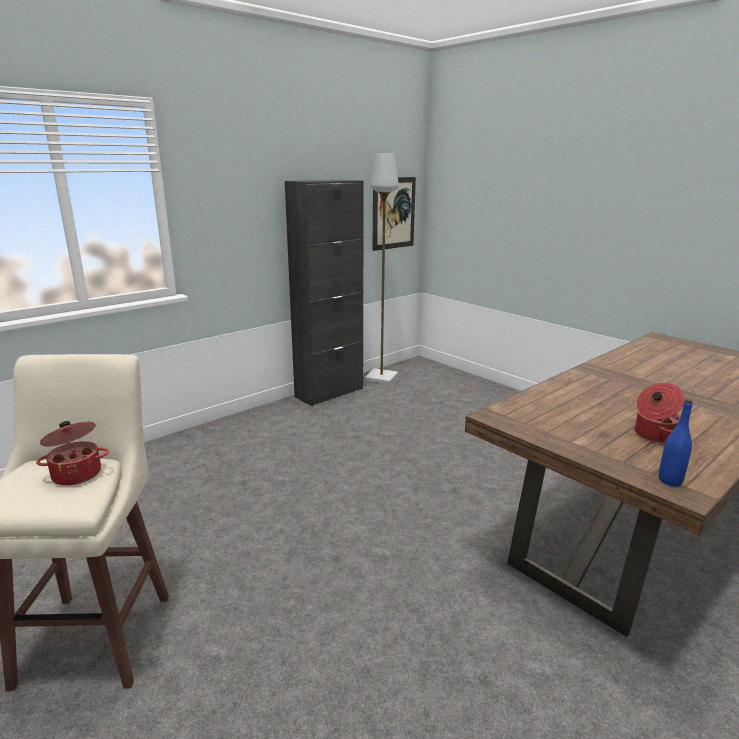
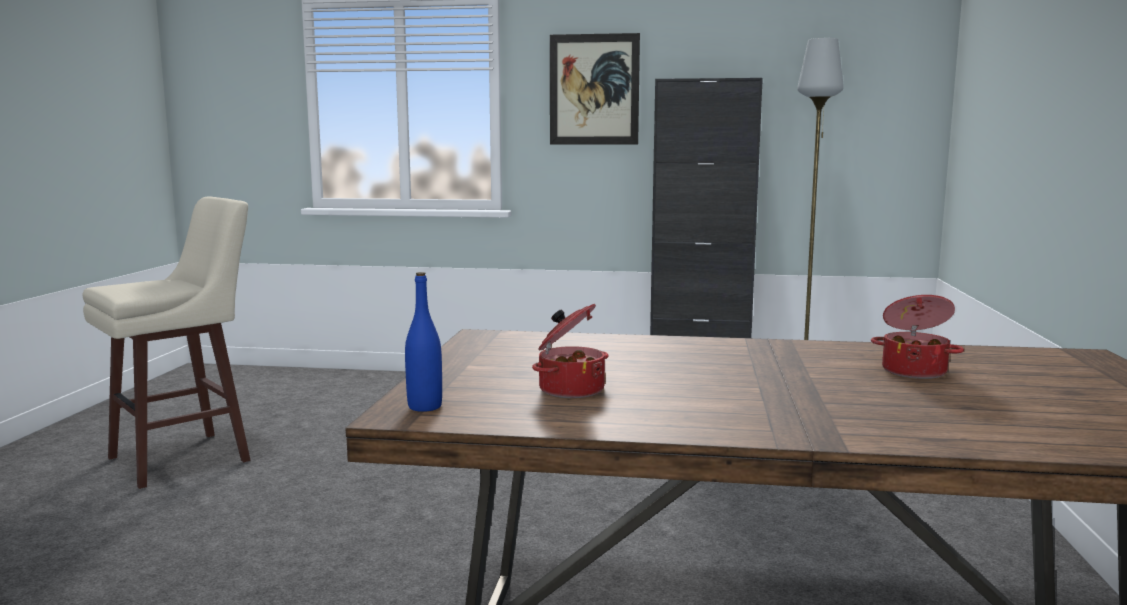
camera: 50 degrees right, 10 degrees down
(77, 474) = (166, 286): cooking pot -> cooking pot (914, 371)
(393, 213) = (869, 136): picture -> picture (594, 89)

